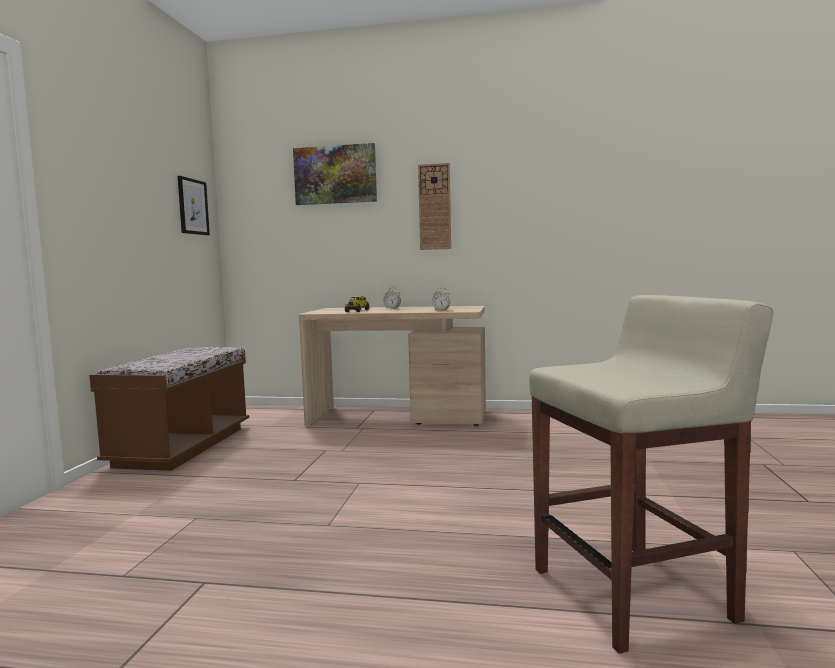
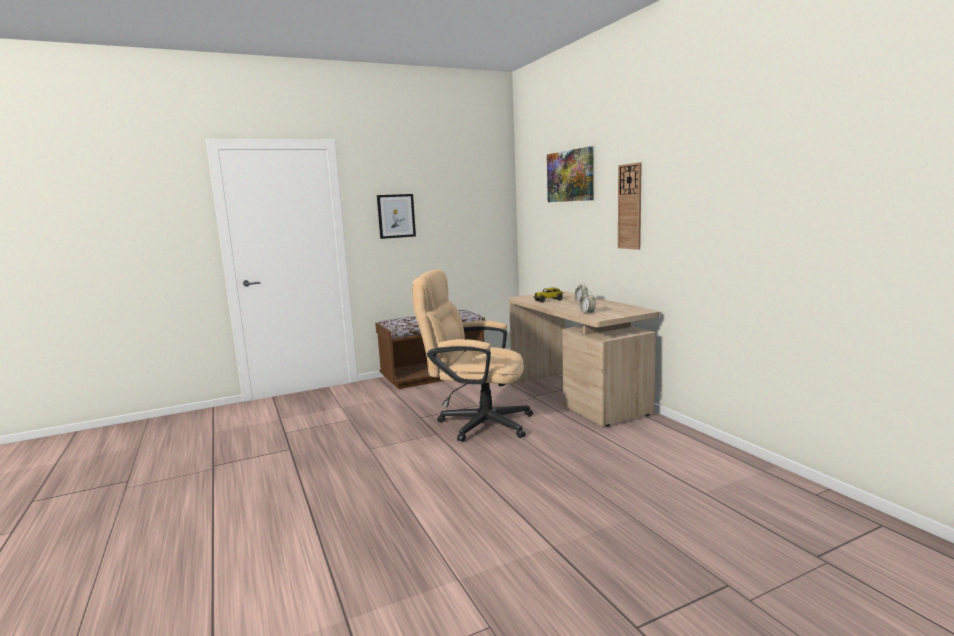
camera: 55 degrees right, 5 degrees up
(193, 206) = (483, 207): picture -> picture (396, 216)
(371, 461) = (476, 423): none -> beige office chair
(634, 594) = (356, 563): beige stool -> none

